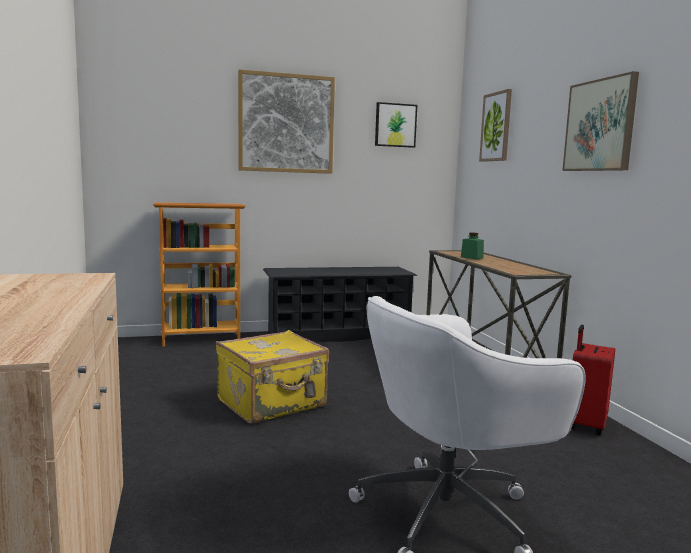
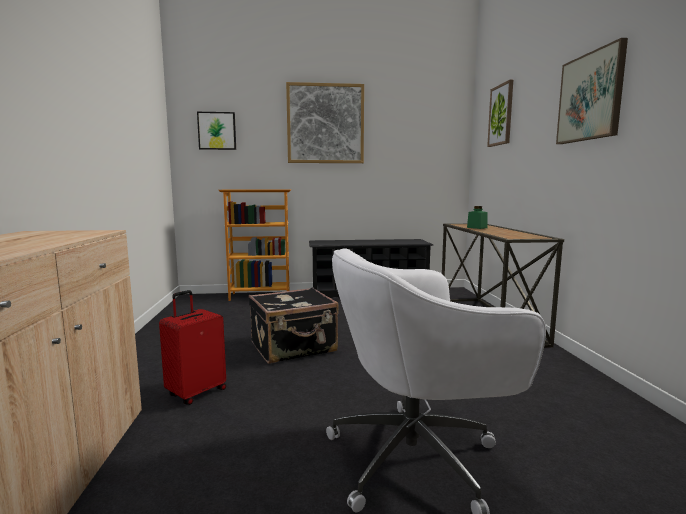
camera: 10 degrees right, 0 degrees up
(273, 404) = (294, 348): yellow suitcase -> black suitcase
(395, 125) = (416, 121): picture -> picture (217, 131)
(585, 425) = (574, 378): red suitcase -> red suitcase (196, 392)

